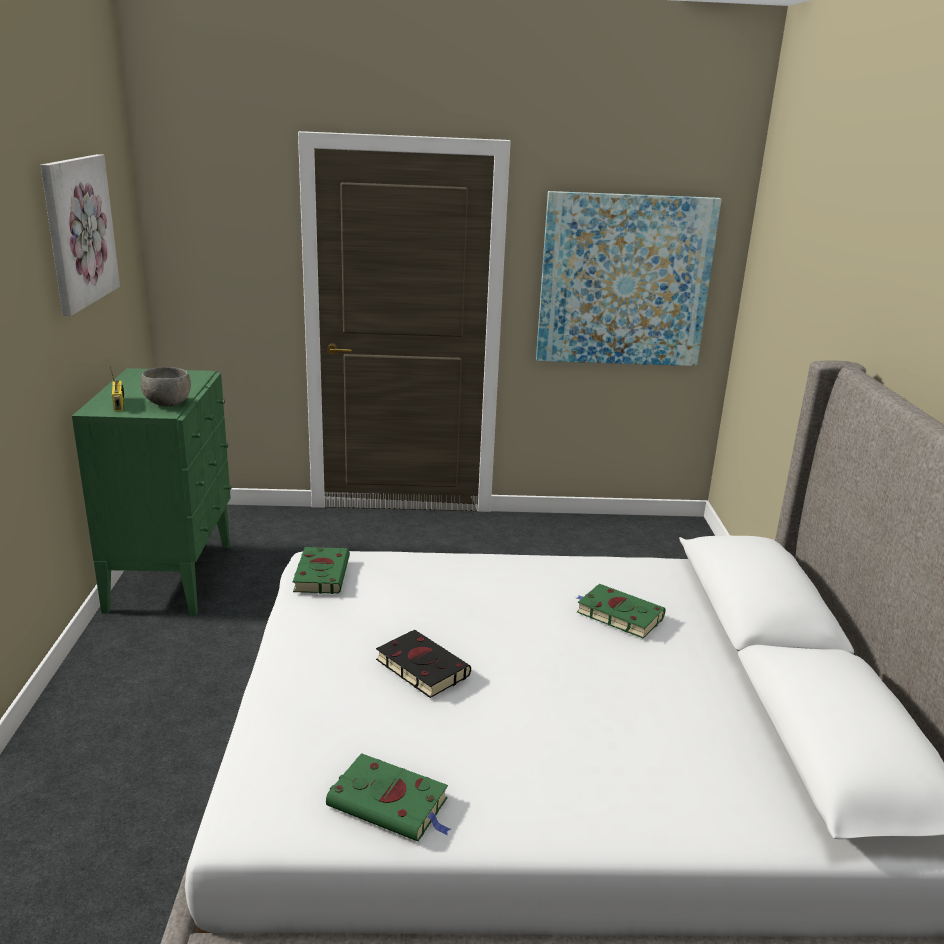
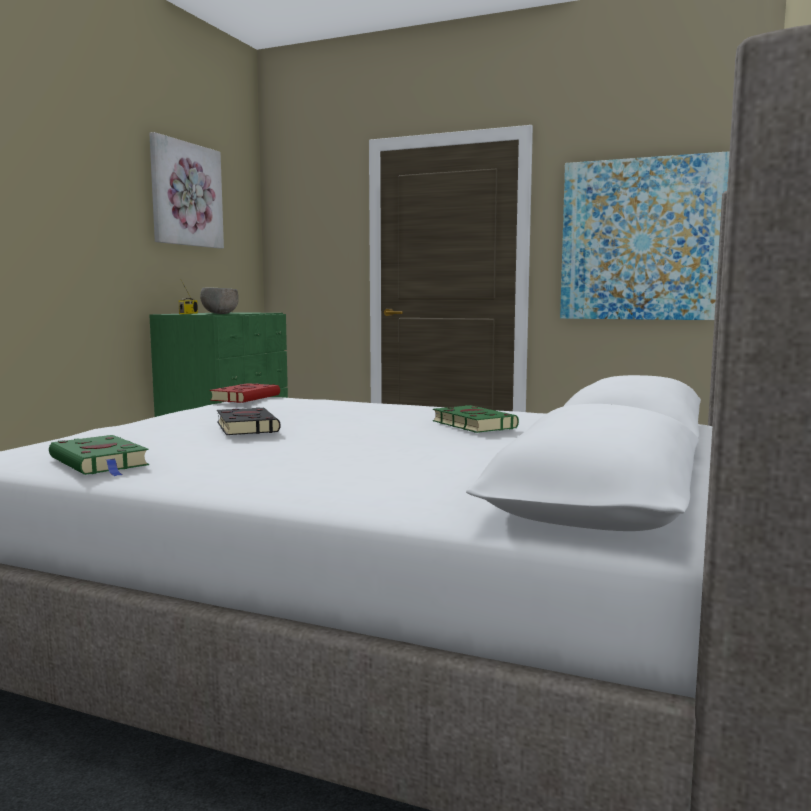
camera: 25 degrees right, 15 degrees down
(321, 573) = (246, 398): green book -> red book

